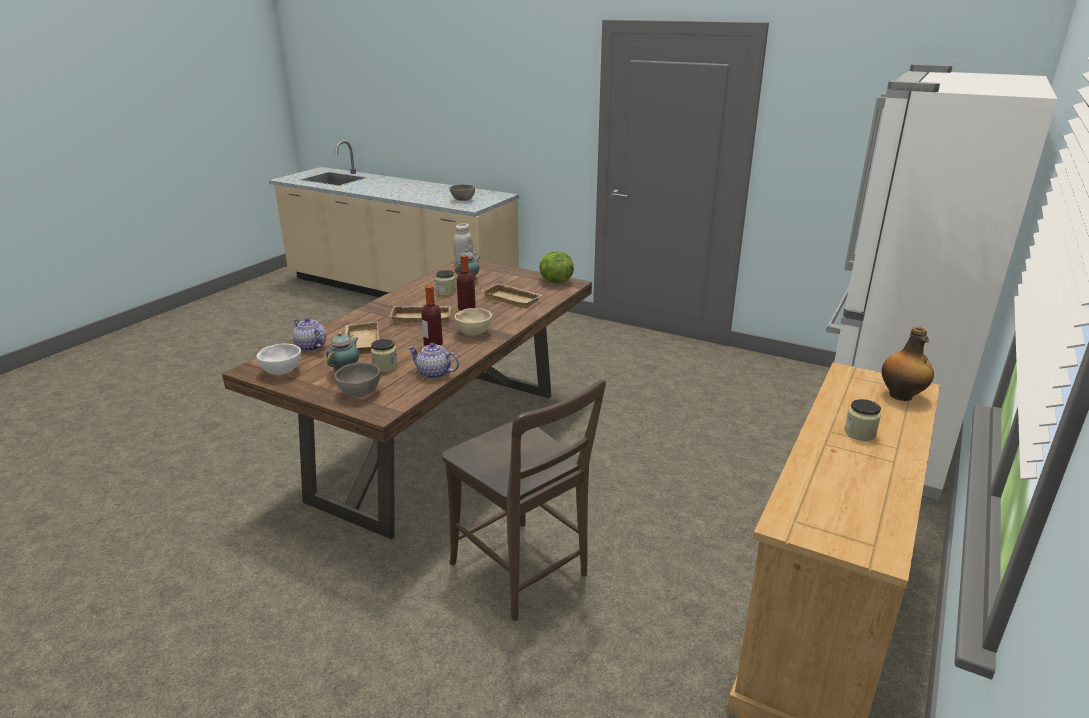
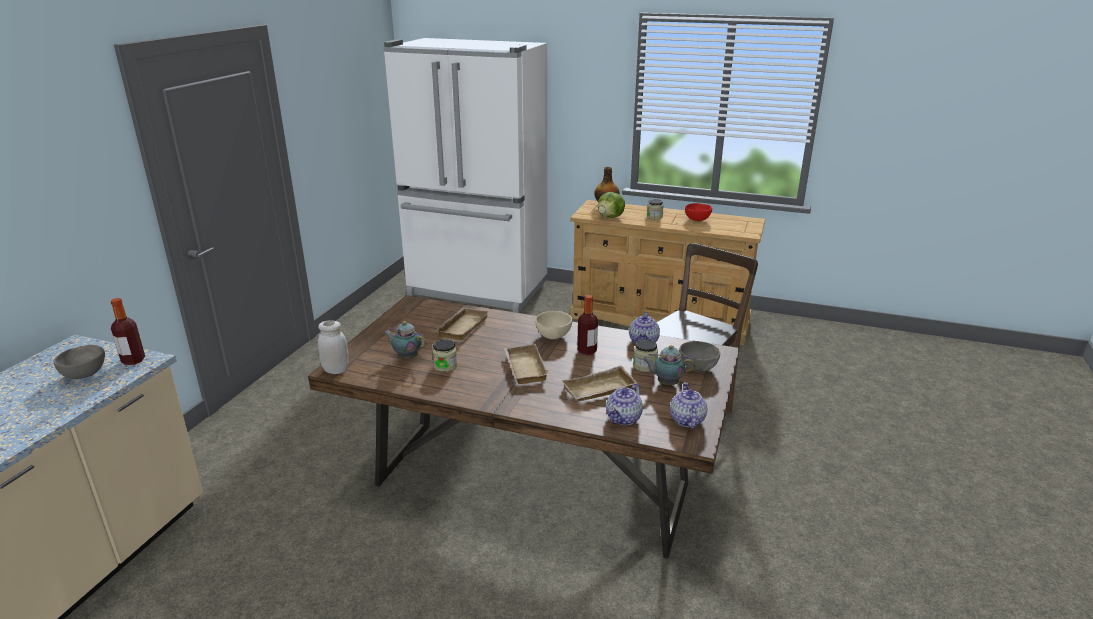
camera: 100 degrees left, 0 degrees up
(282, 371) = (686, 420): white bowl -> teapot
(466, 309) = (493, 347): bottle -> bottle (133, 360)
(555, 281) = (407, 311): lettuce -> lettuce (610, 217)
(857, 477) = (697, 220): none -> red bowl

